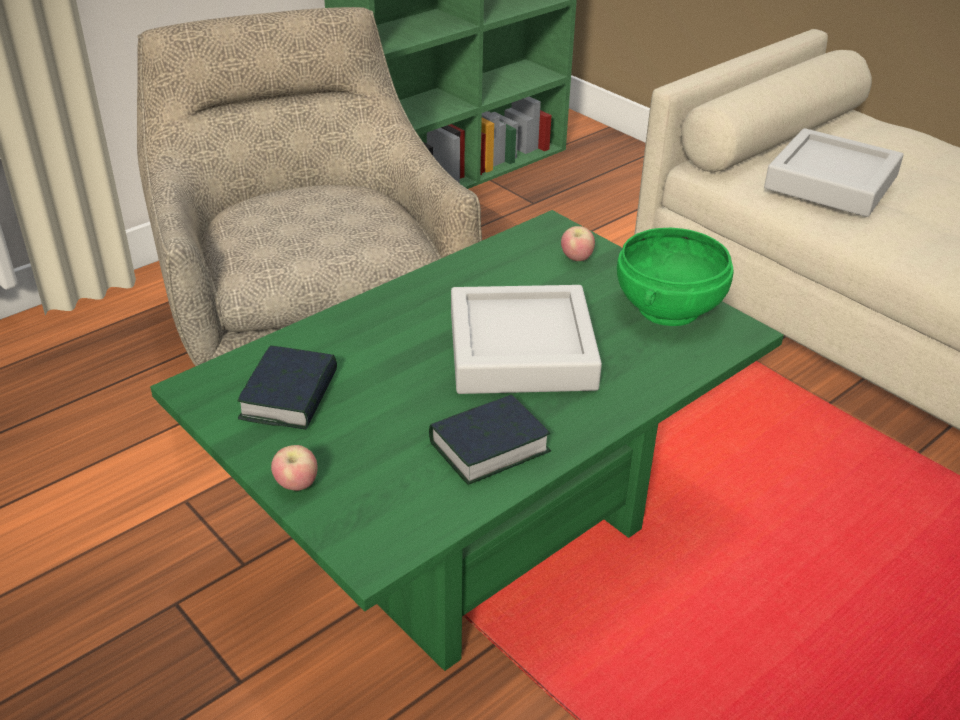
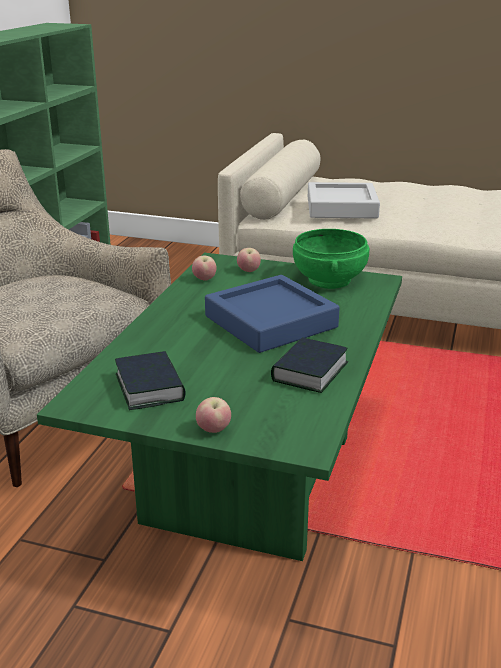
camera: 30 degrees left, 10 degrees down
(508, 255) = (204, 279): none -> apple
(521, 350) = (270, 322): grey tray -> blue tray

